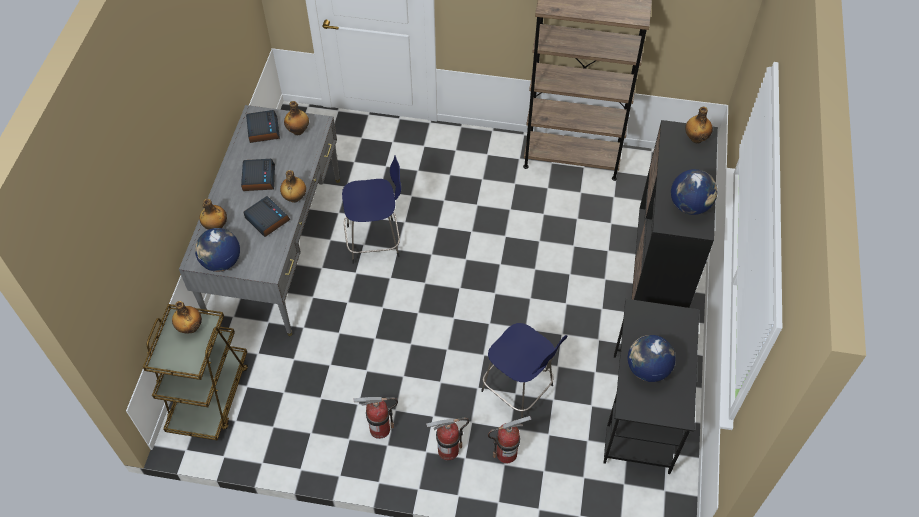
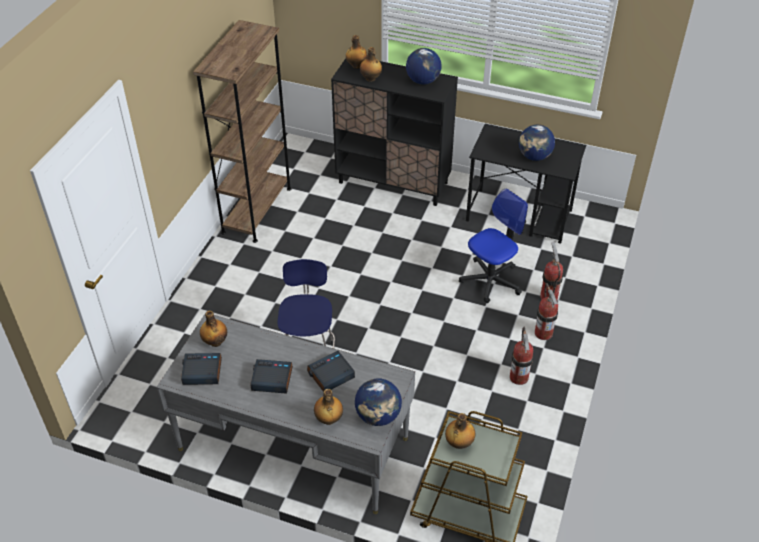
camera: 80 degrees left, 10 degrees down
(294, 198) = (309, 351): bottle -> bottle (371, 79)
(519, 390) = (491, 280): blue stool -> office chair

